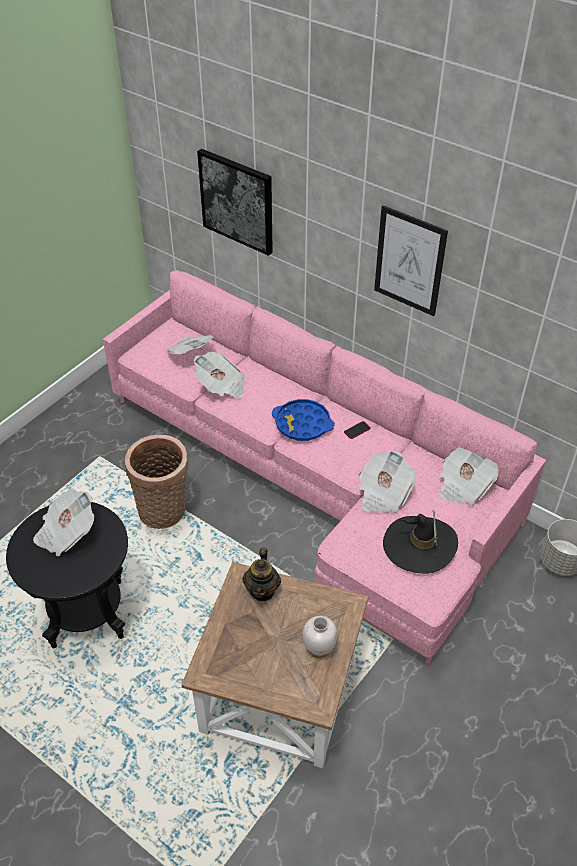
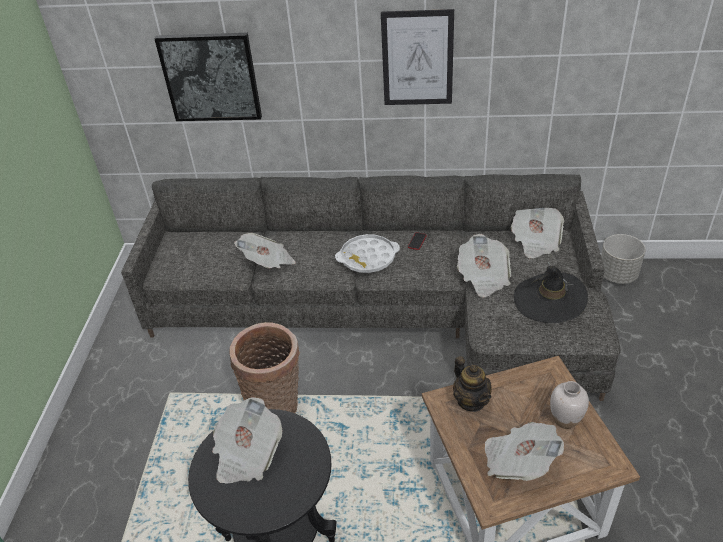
camera: 30 degrees left, 5 degrees down
(190, 353) = (214, 250): newspaper -> newspaper (518, 461)
(302, 424) = (368, 258): blue tray -> white tray
(318, 479) = (387, 310): pink sofa -> grey sofa

